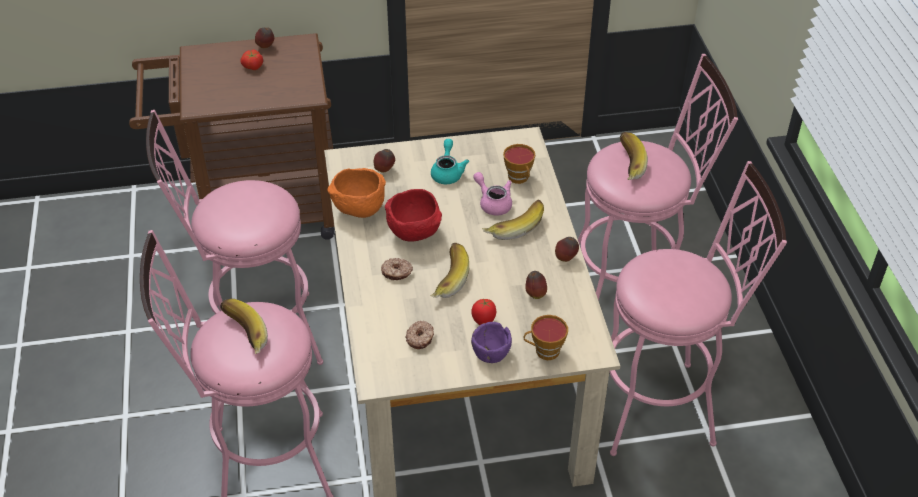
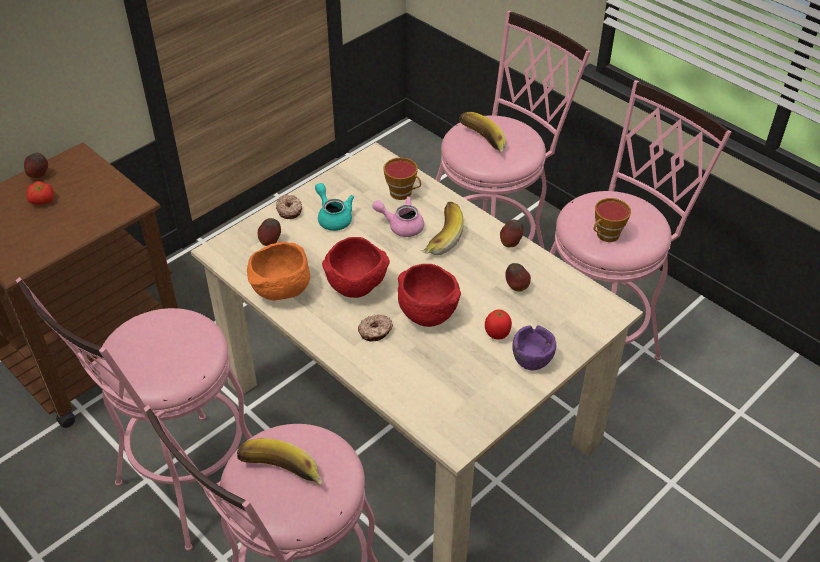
camera: 35 degrees left, 0 degrees up
(420, 338) = (457, 380): donut -> donut (289, 210)
(446, 278) = (426, 313): banana -> red bowl
(544, 351) = (573, 333): cup -> cup (606, 236)

